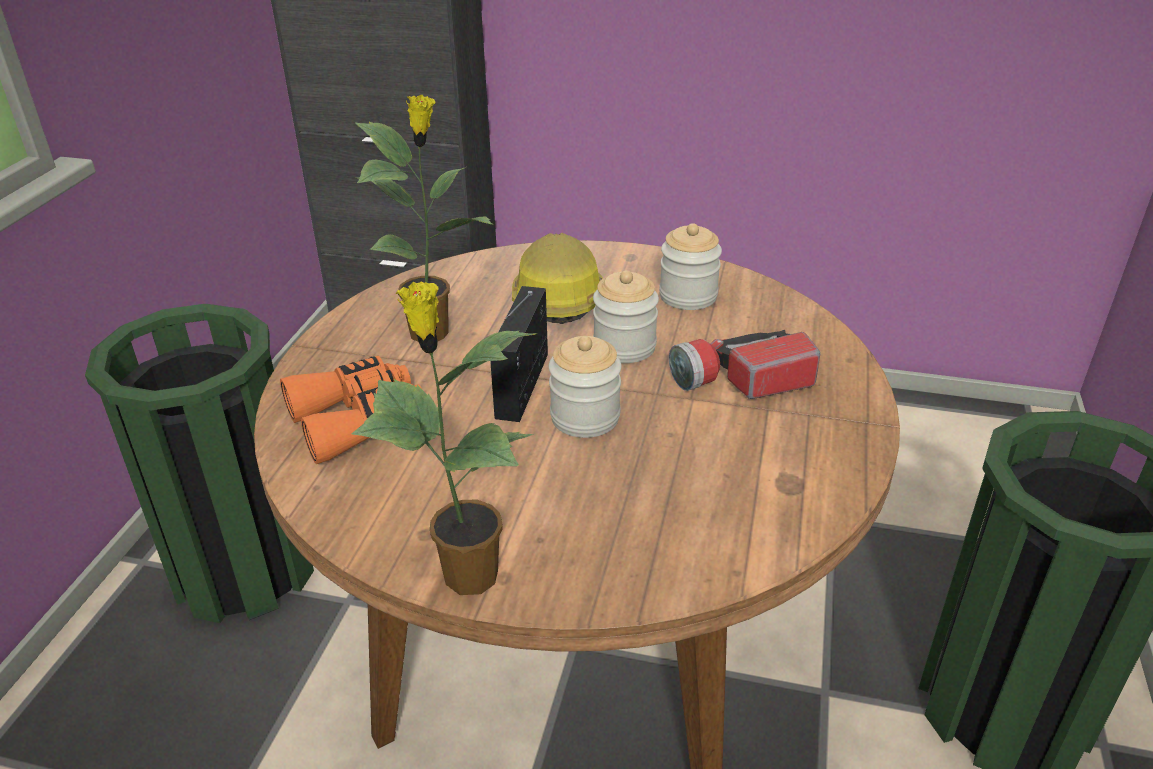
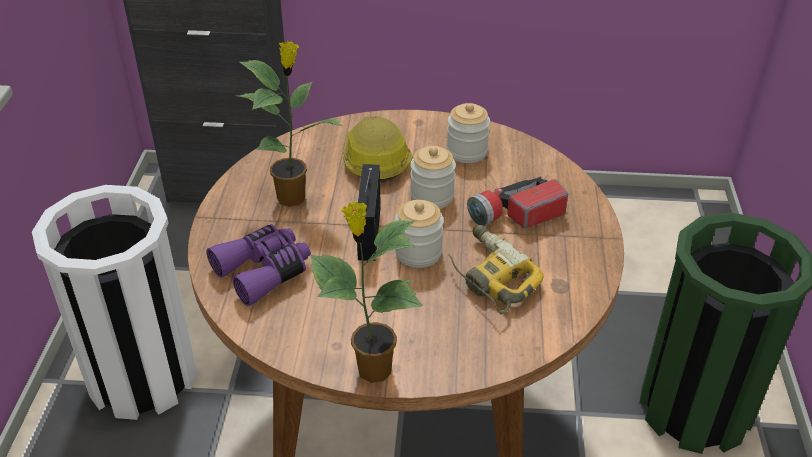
camera: 10 degrees left, 5 degrees up
(245, 568) = (143, 376): green trash can -> white trash can
(358, 421) = (264, 271): orange binoculars -> purple binoculars
(682, 460) = (489, 276): none -> power drill

